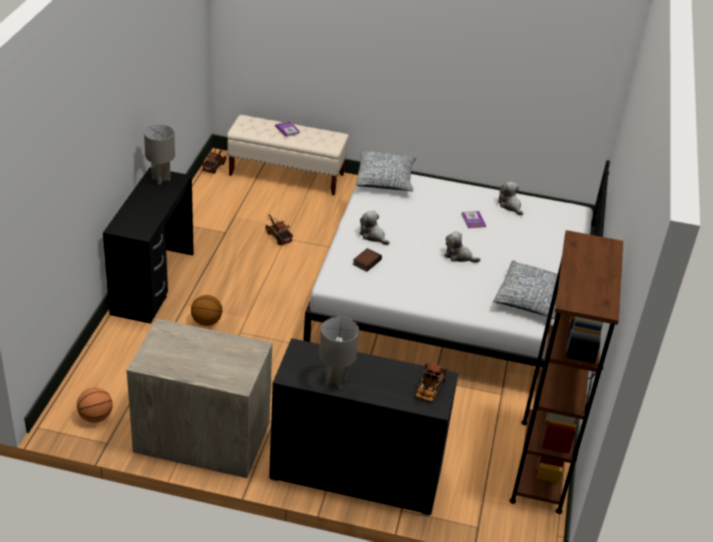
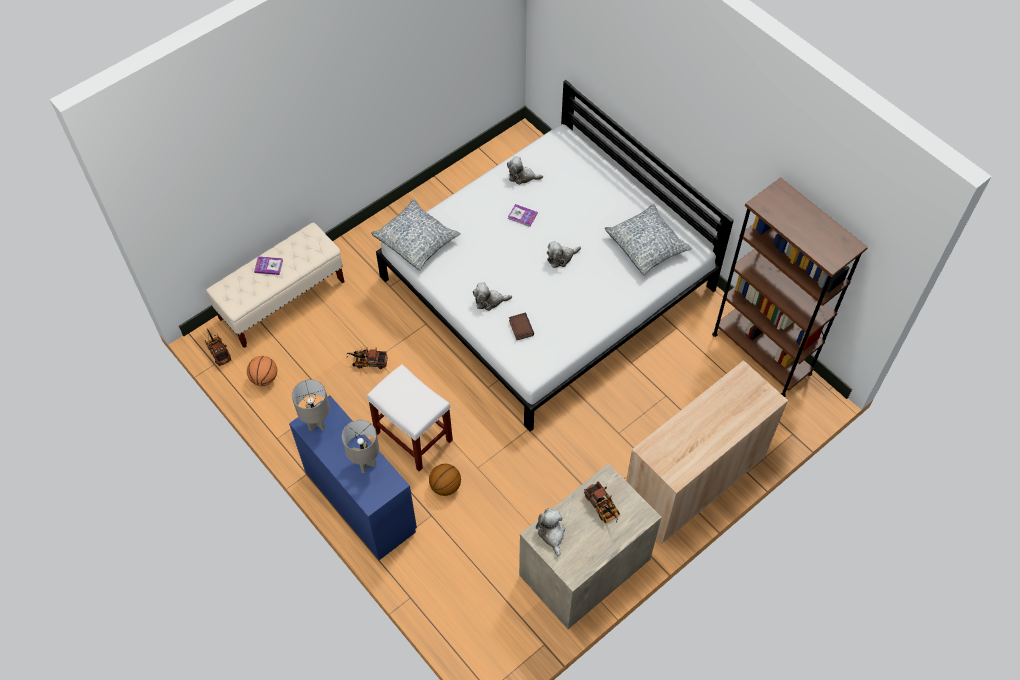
camera: 50 degrees left, 20 degrees up
(96, 417) = (507, 637): basketball -> basketball (264, 378)
(152, 283) = (359, 501): black desk -> blue desk
(172, 336) = (551, 534): none -> plush toy
(235, 286) = (414, 437): none -> white stool
(336, 381) = (702, 447): grey table lamp -> grey table lamp (366, 463)
(356, 473) = (693, 480): black cabinet -> beige cabinet
(429, 390) = (750, 391): toy truck -> toy truck (602, 508)

